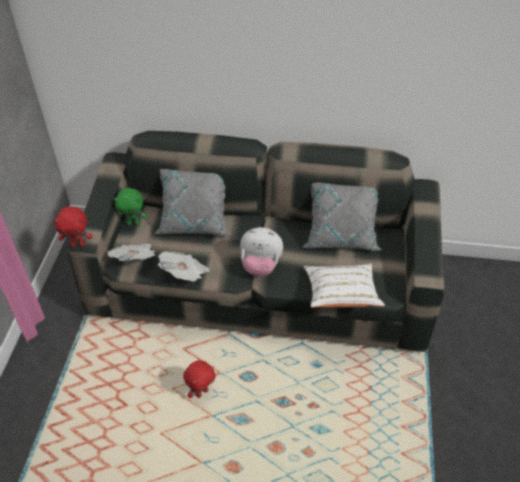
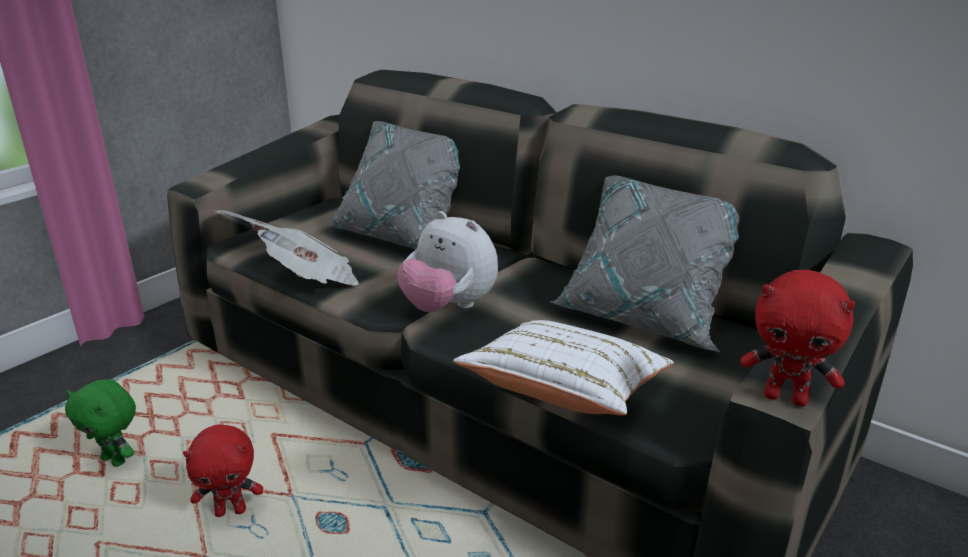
camera: 30 degrees right, 20 degrees down
(78, 244) = (187, 184): red plush toy -> red plush toy (786, 398)
(133, 223) = (316, 212): green plush toy -> green plush toy (116, 460)

